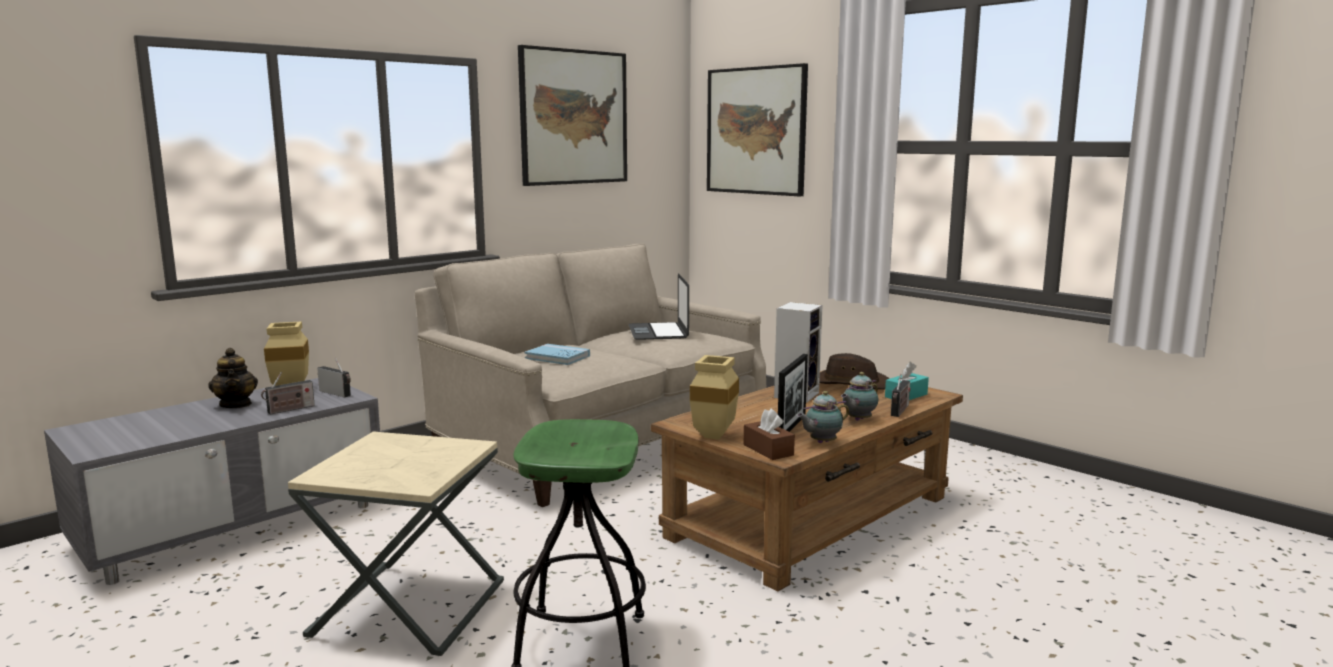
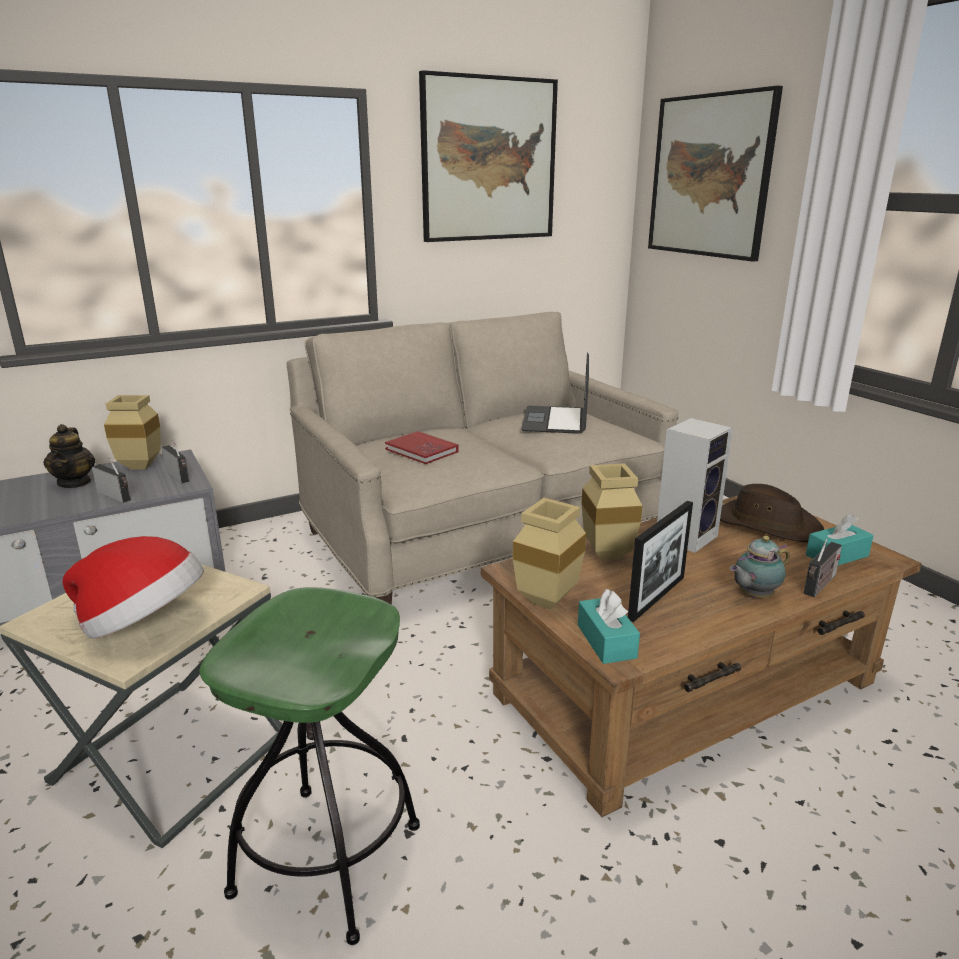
camera: 15 degrees right, 10 degrees up
(289, 410) = (116, 496): radio -> radio turned 120 degrees counterclockwise
(414, 468) = (144, 624): none -> hat
(557, 357) = (421, 450): blue book -> red book
(741, 409) = (604, 554): none -> beige vase
(768, 450) = (606, 641): brown tissue box -> turquoise tissue box
(821, 442) = (686, 636): teapot -> none

